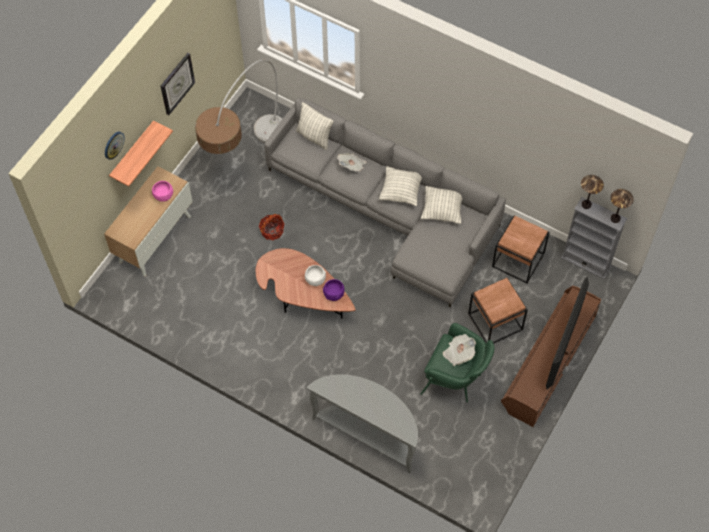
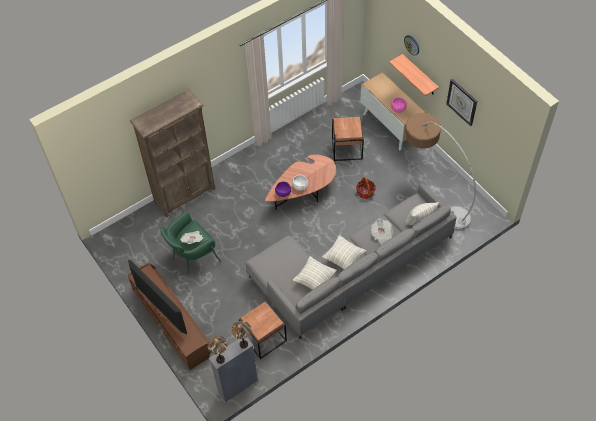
camera: 115 degrees right, 5 degrees down
(368, 433) = (185, 195): grey console table -> brown bookcase
(495, 321) = (222, 301): brown side table -> brown side table (347, 149)

